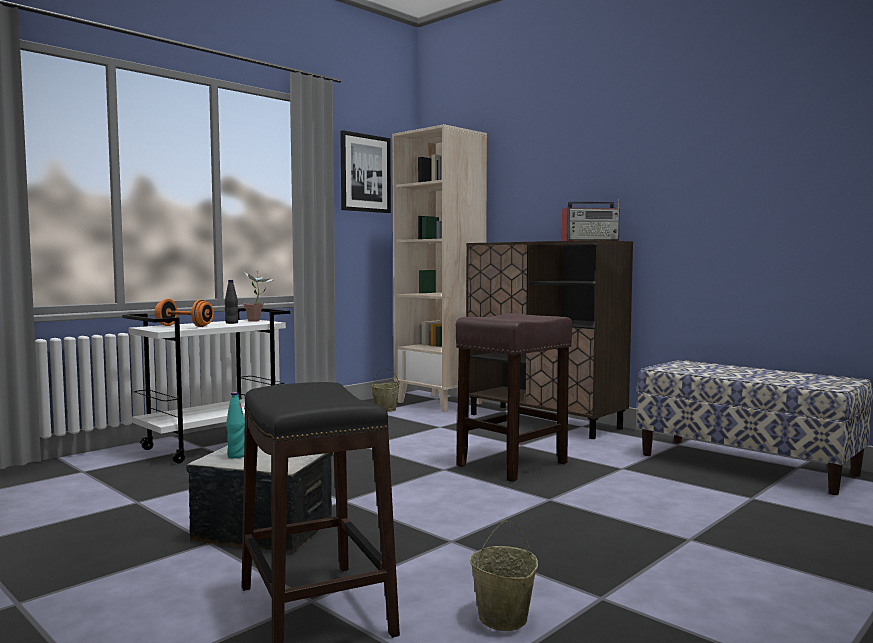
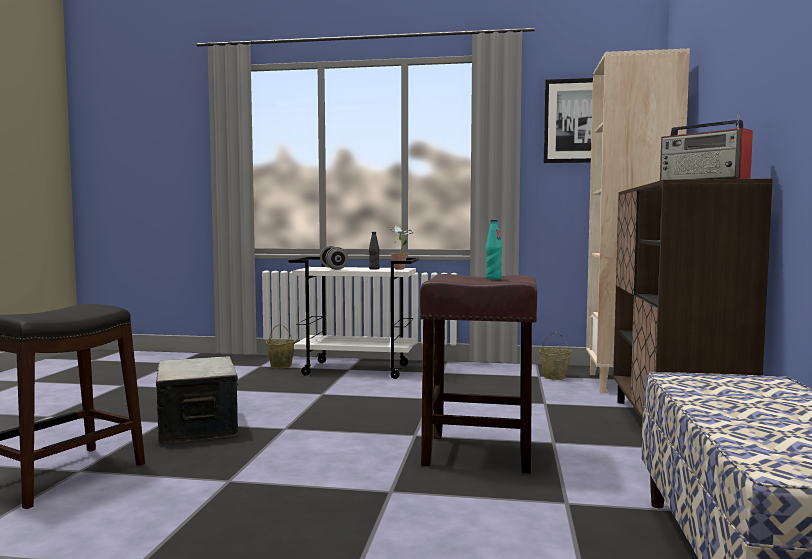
camera: 55 degrees right, 0 degrees up
(184, 326) = (333, 268): orange dumbbell -> grey dumbbell
(236, 456) = (187, 363): turquoise bottle -> turquoise bottle (493, 278)
(503, 619) = (68, 536): beige bucket -> beige bucket (280, 366)

